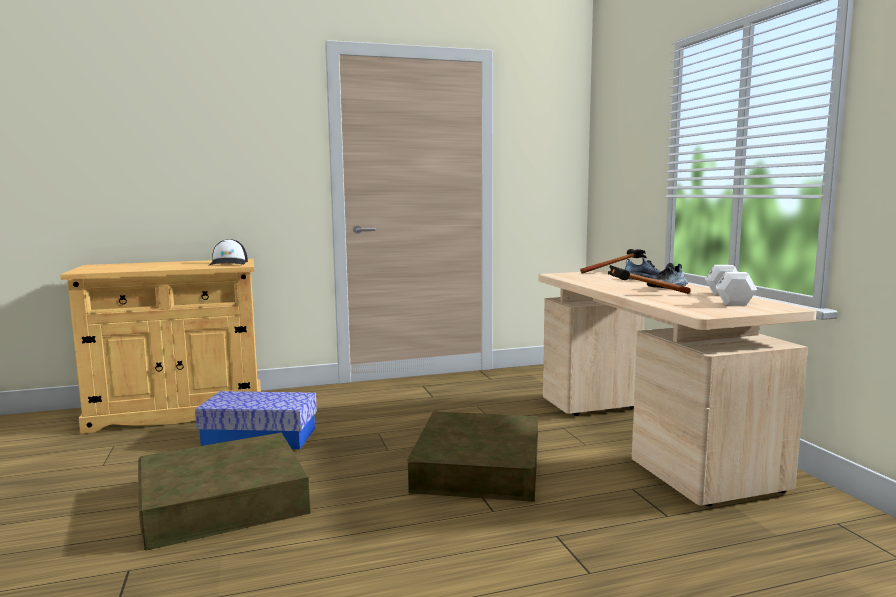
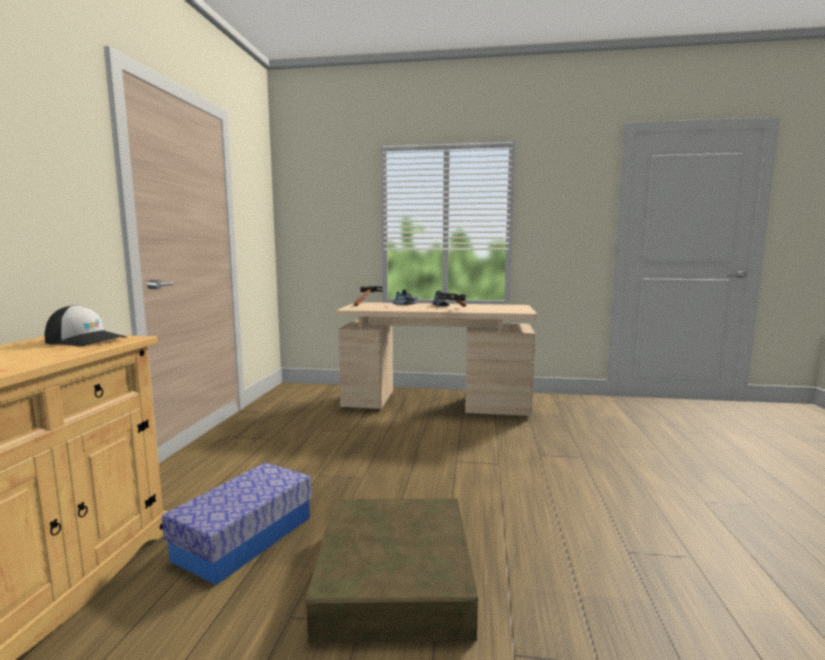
camera: 65 degrees left, 0 degrees up
(478, 467) = (430, 453): brown storage box -> none
(728, 299) = (487, 306): white dumbbell -> none

